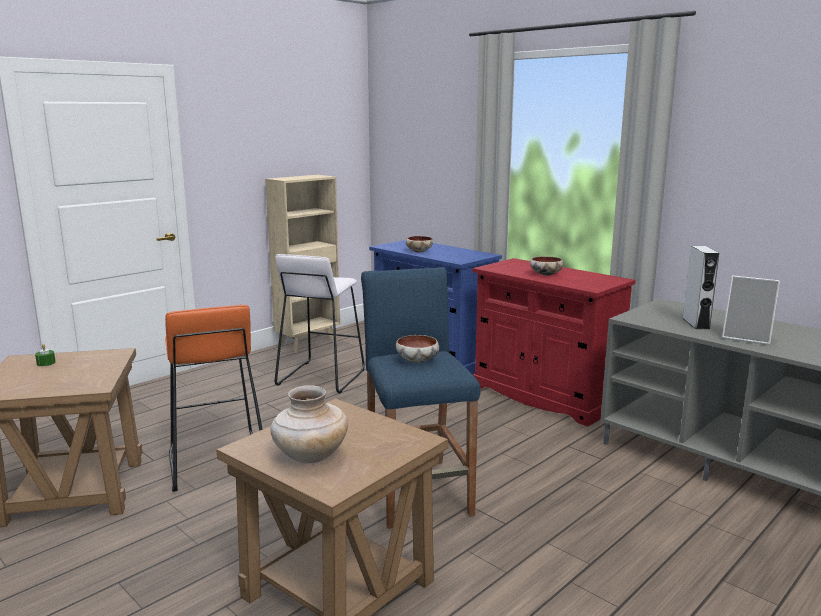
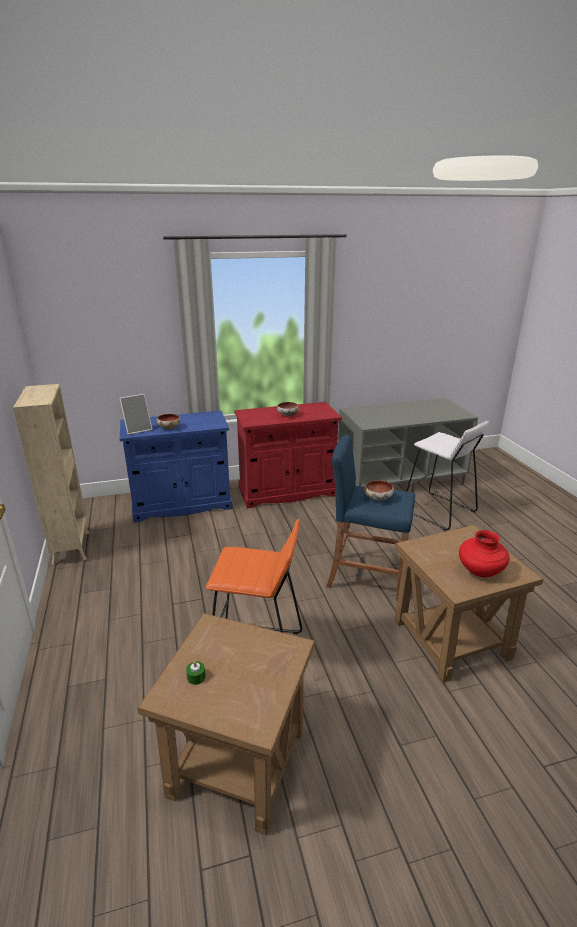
camera: 60 degrees left, 10 degrees up
(310, 456) = (480, 571): beige vase -> red vase
(320, 377) = (156, 562): white stool -> white stool (439, 511)
(695, 323) = (389, 417): grey speaker -> none
(747, 338) = (418, 416): picture frame -> picture frame (138, 429)

